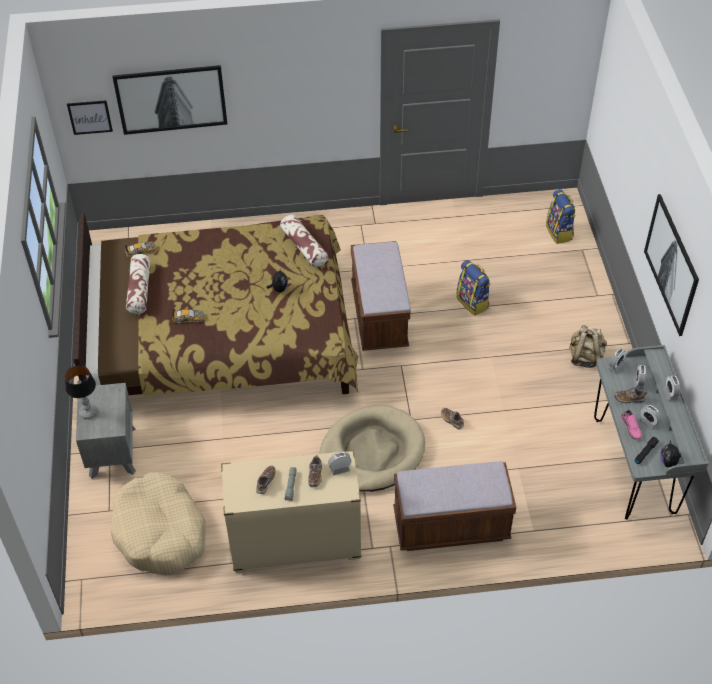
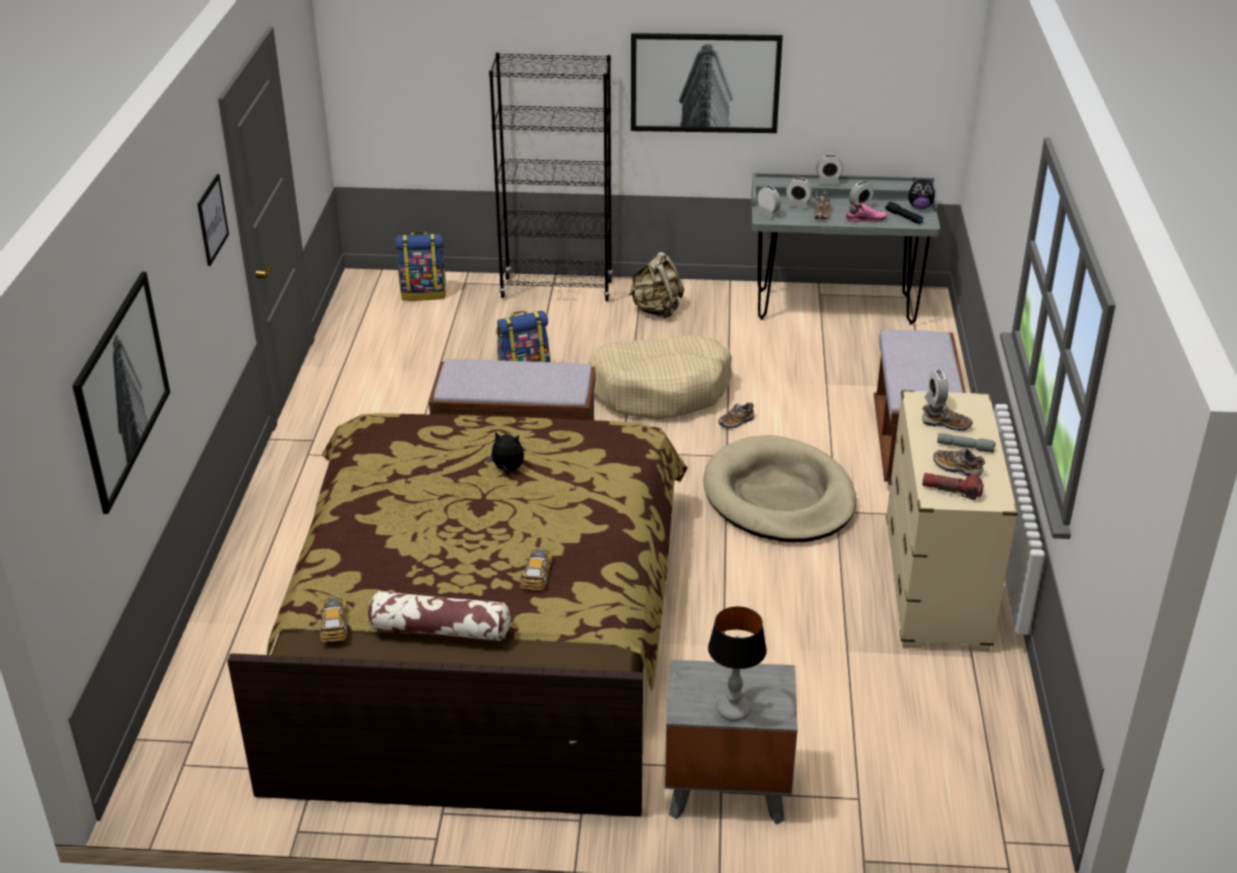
camera: 80 degrees left, 15 degrees down
(90, 117) = (64, 517): picture -> picture (212, 219)
(160, 532) = (909, 733): beige dog bed -> beige dog bed (660, 390)
(241, 479) = (951, 491): none -> flashlight
(304, 247) = (420, 437): pillow -> none
(592, 299) = (557, 289): none -> black bookcase

